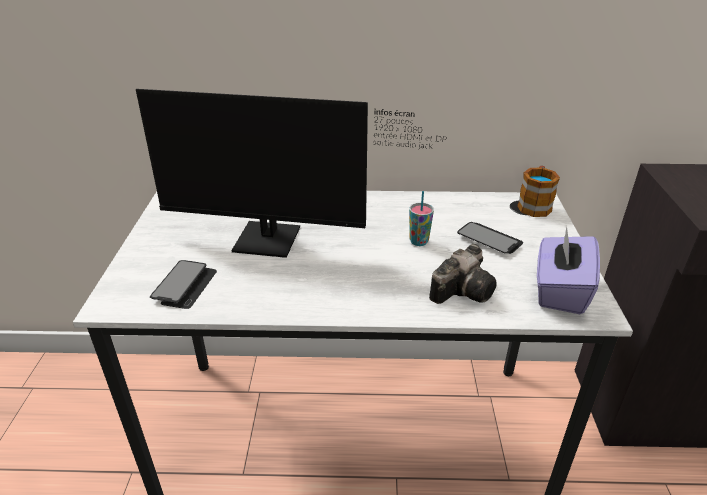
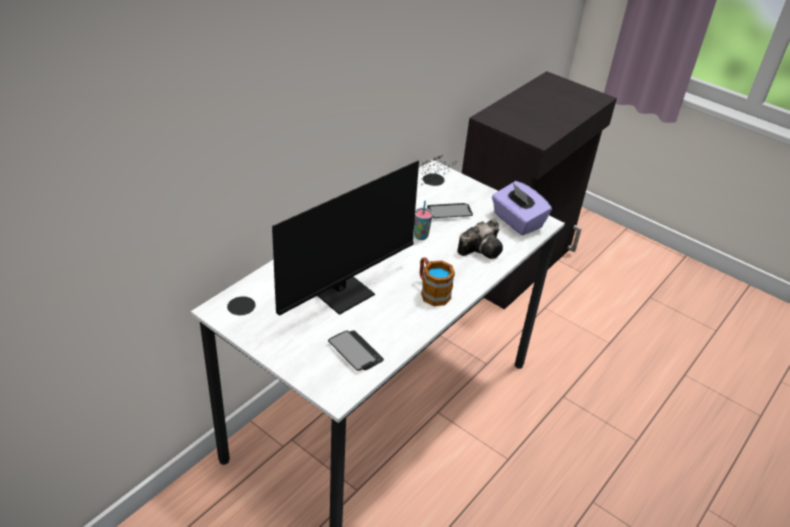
camera: 55 degrees left, 5 degrees up
(464, 290) = (482, 249): camera -> camera turned 60 degrees clockwise
(535, 204) = (436, 174): mug -> mug (432, 292)

